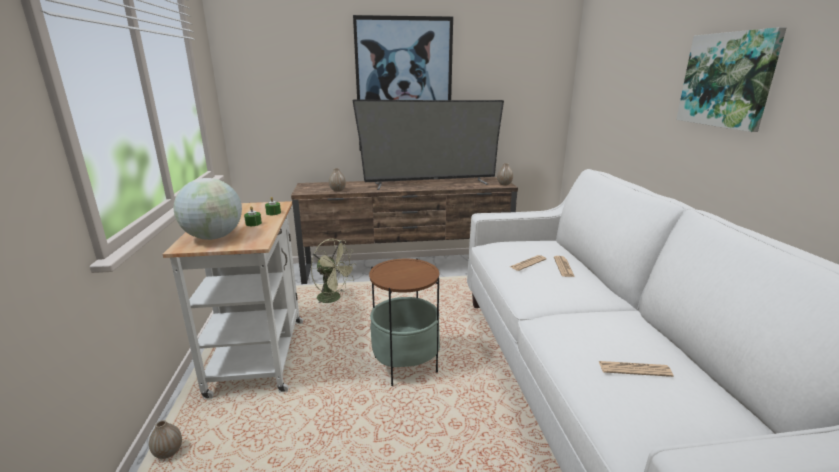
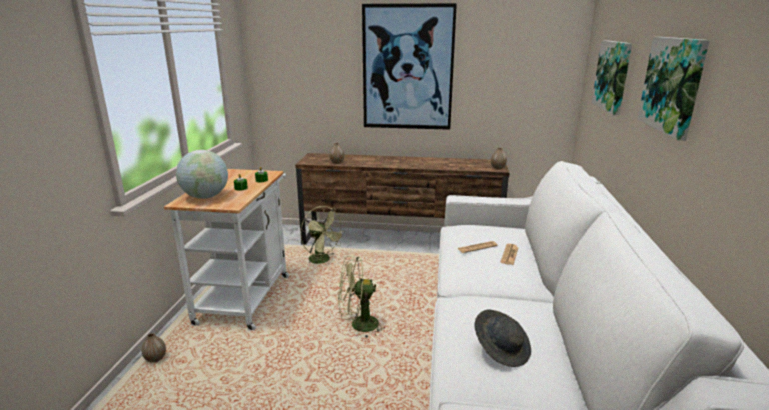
camera: 15 degrees right, 0 degrees up
(405, 365) = (358, 326): side table -> green fan
(430, 184) = (425, 162): television -> none
(623, 84) = (613, 76): none -> picture
(634, 369) = (501, 349): newspaper -> grey hat

